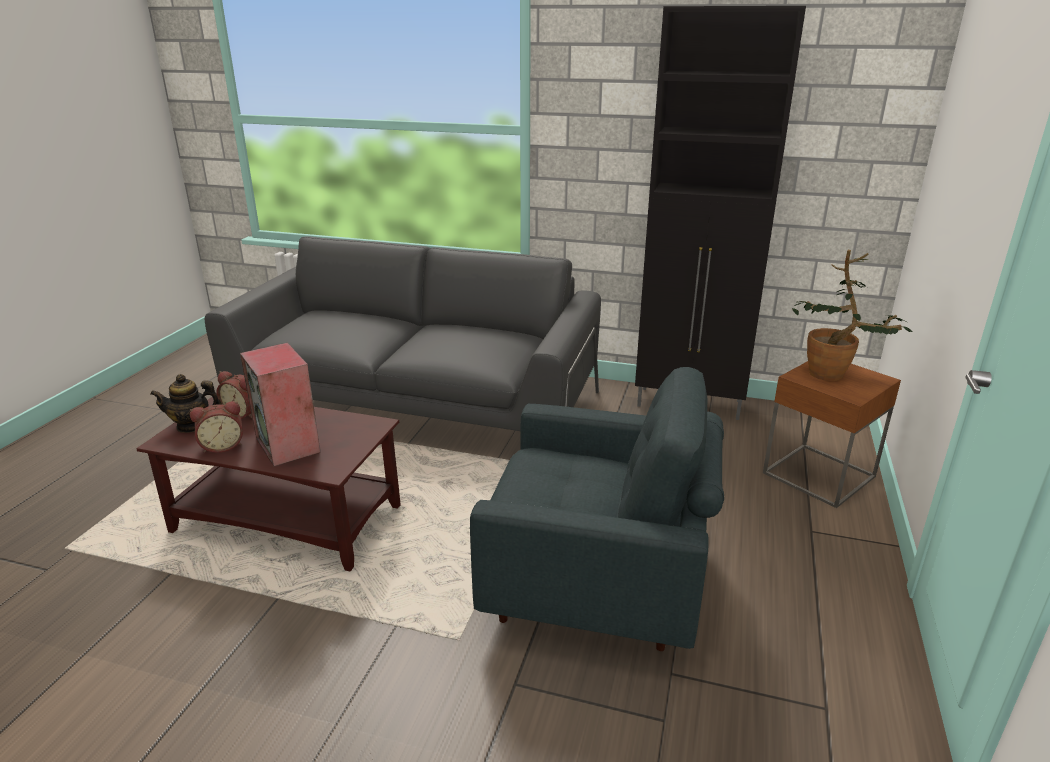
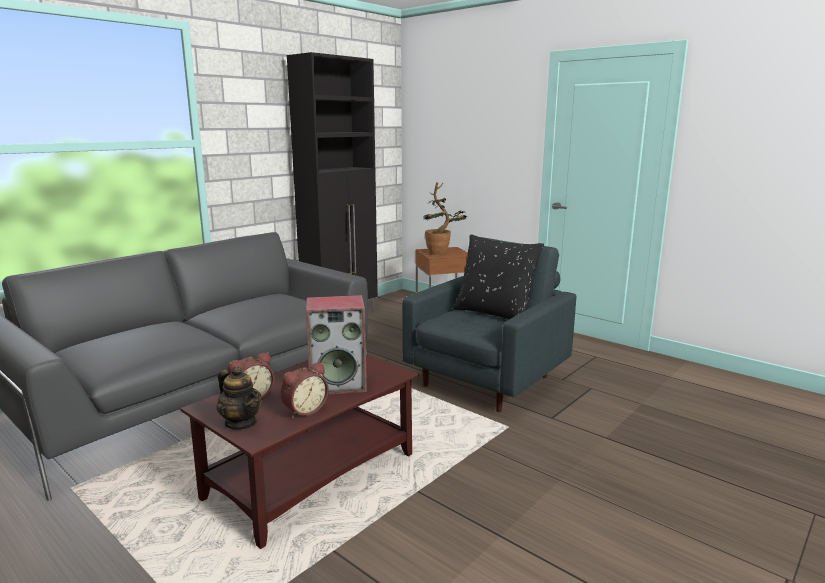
camera: 65 degrees left, 10 degrees down
(192, 425) = (241, 423): teapot -> teapot turned 60 degrees counterclockwise
(222, 446) = (304, 410): alarm clock -> alarm clock turned 45 degrees clockwise
(618, 497) = (495, 313): none -> black pillow

